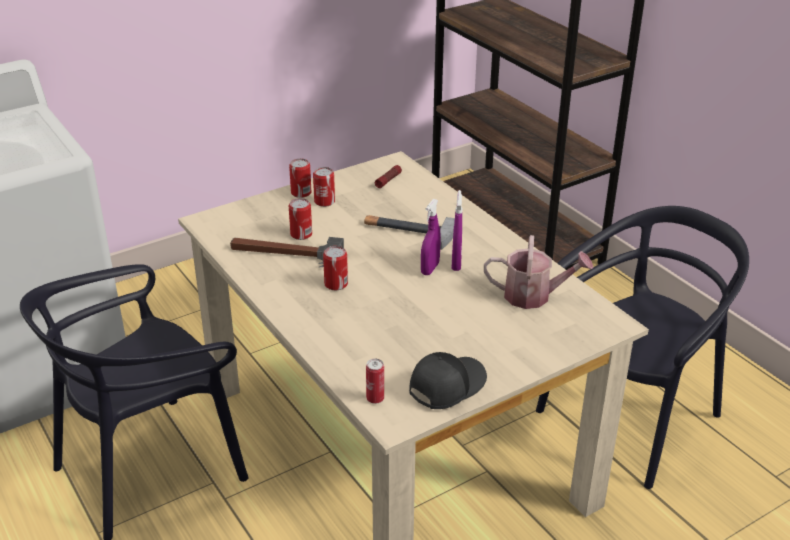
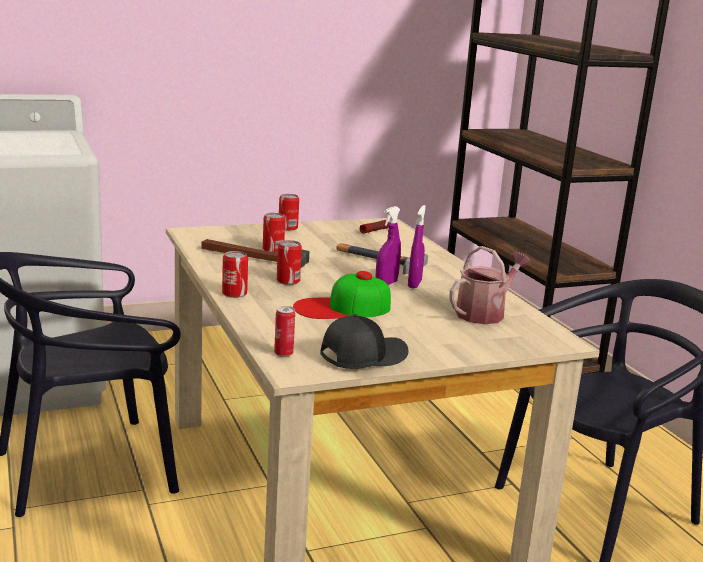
camera: 10 degrees right, 15 degrees down
(324, 201) = (306, 235): can -> can (234, 293)
(402, 316) = (342, 308): none -> cap
(534, 296) = (484, 313): watering can -> watering can turned 60 degrees counterclockwise

